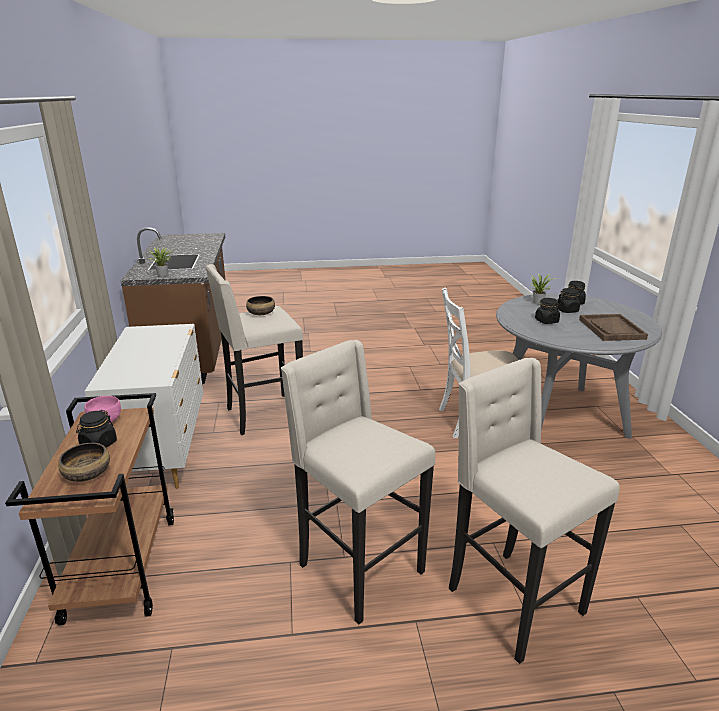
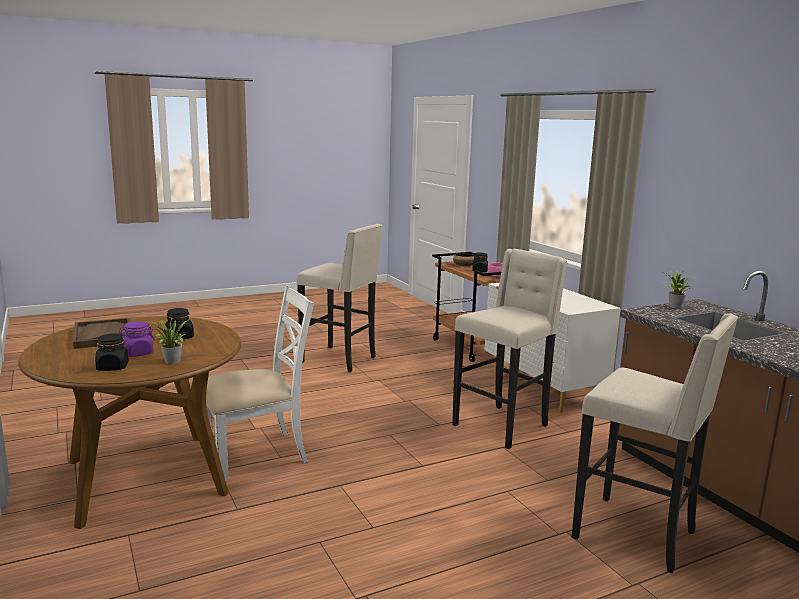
camera: 160 degrees right, 10 degrees down
(261, 313) = (512, 316): bowl -> none
(511, 600) = (247, 360): beige stool -> beige stool (637, 535)
(559, 414) = (146, 477): grey dining table -> brown dining table
(567, 310) = (137, 353): black jar -> purple jar

